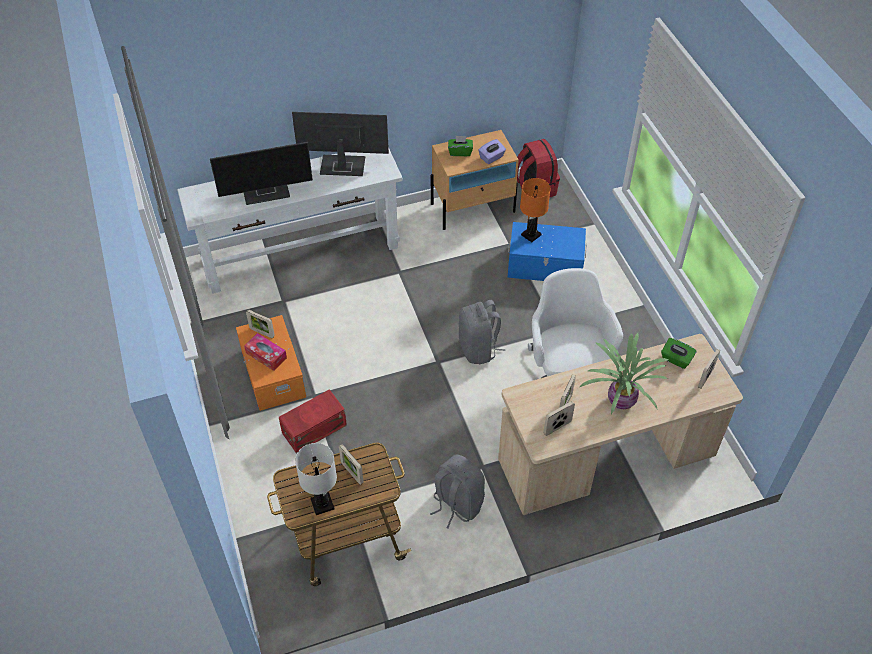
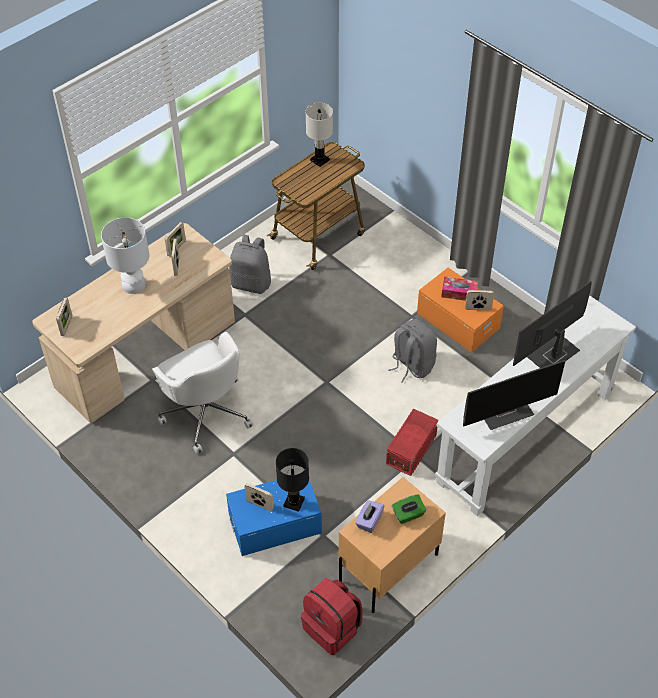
camera: 155 degrees right, 0 degrees up
(313, 429) = (393, 293): red storage box -> red storage box (412, 449)
(352, 473) = (312, 182): picture frame -> picture frame (259, 505)
(478, 349) = (297, 407): grey backpack -> grey backpack (411, 365)
(531, 235) = (294, 502): orange table lamp -> black table lamp
(621, 399) = (133, 285): potted plant -> white table lamp
(676, 359) = (95, 332): green tissue box -> none

